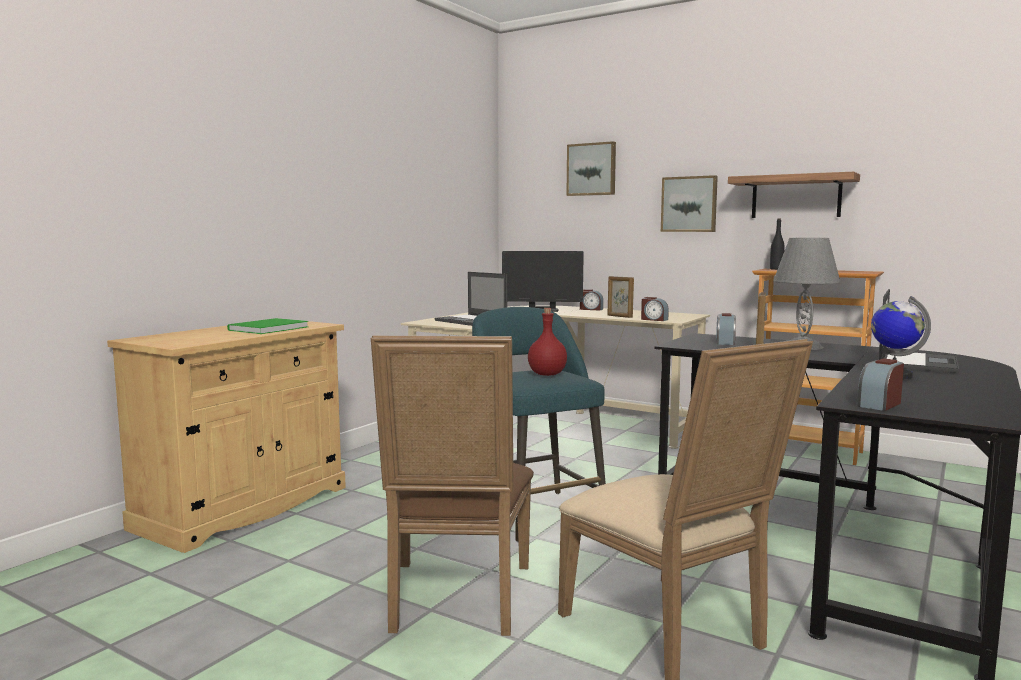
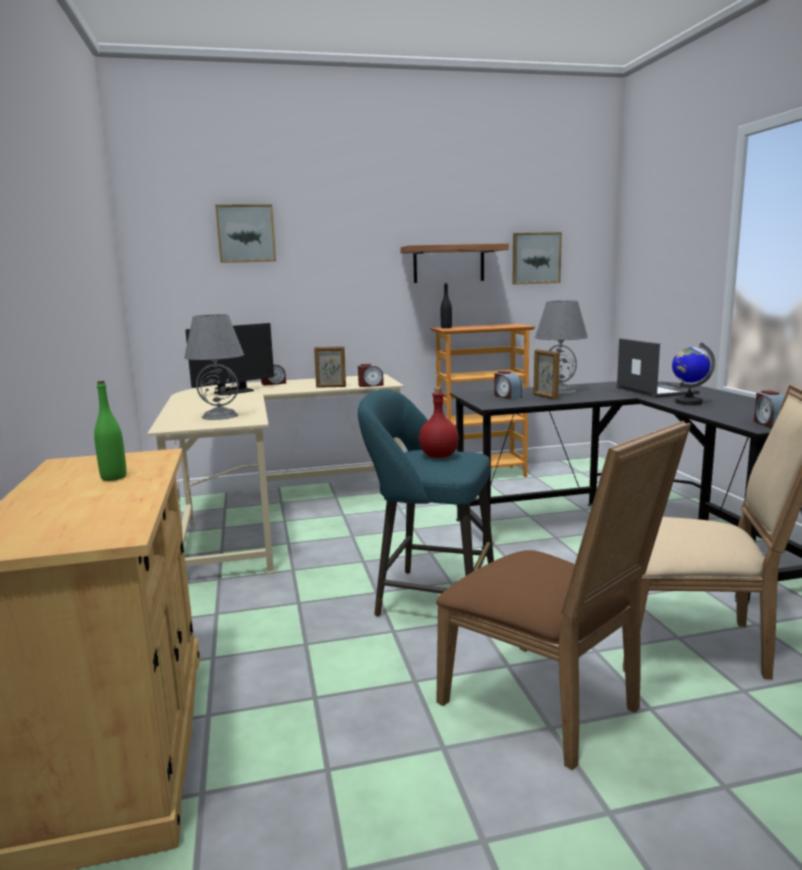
camera: 45 degrees left, 5 degrees up
(266, 329) = (113, 477): green book -> green bottle
(471, 321) = (220, 416): laptop -> grey table lamp
(689, 204) = (356, 271): picture -> picture (535, 258)

